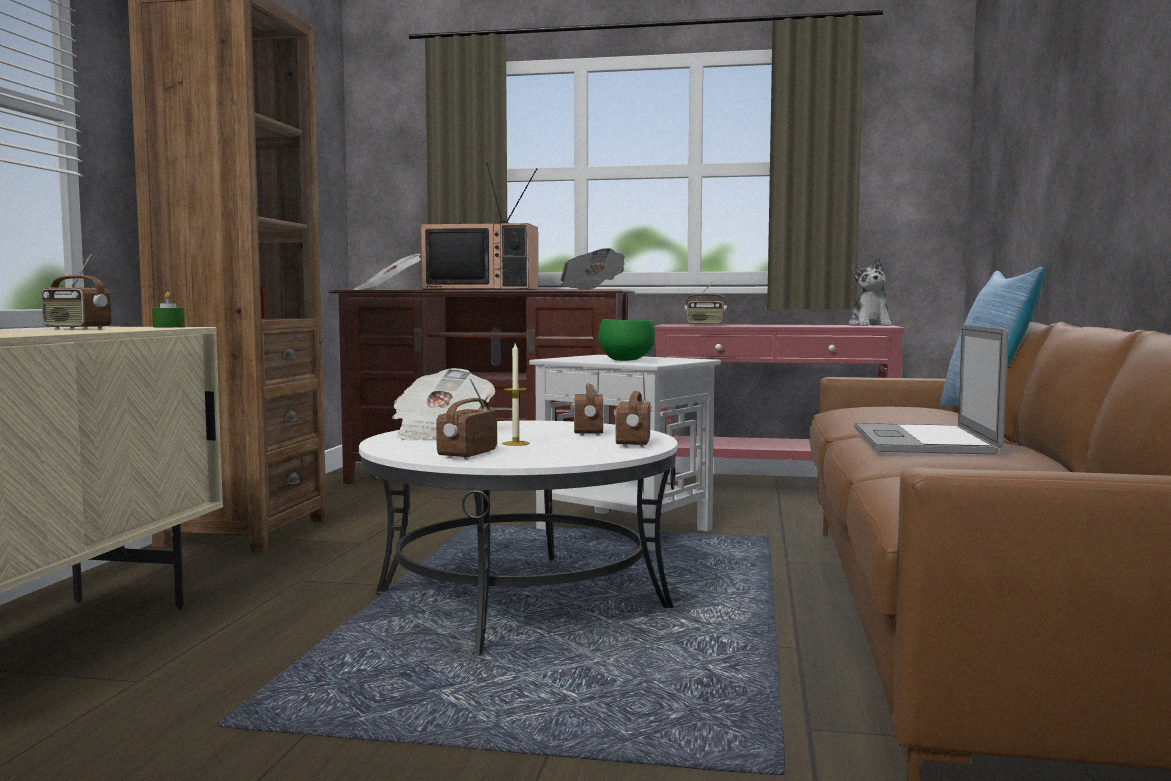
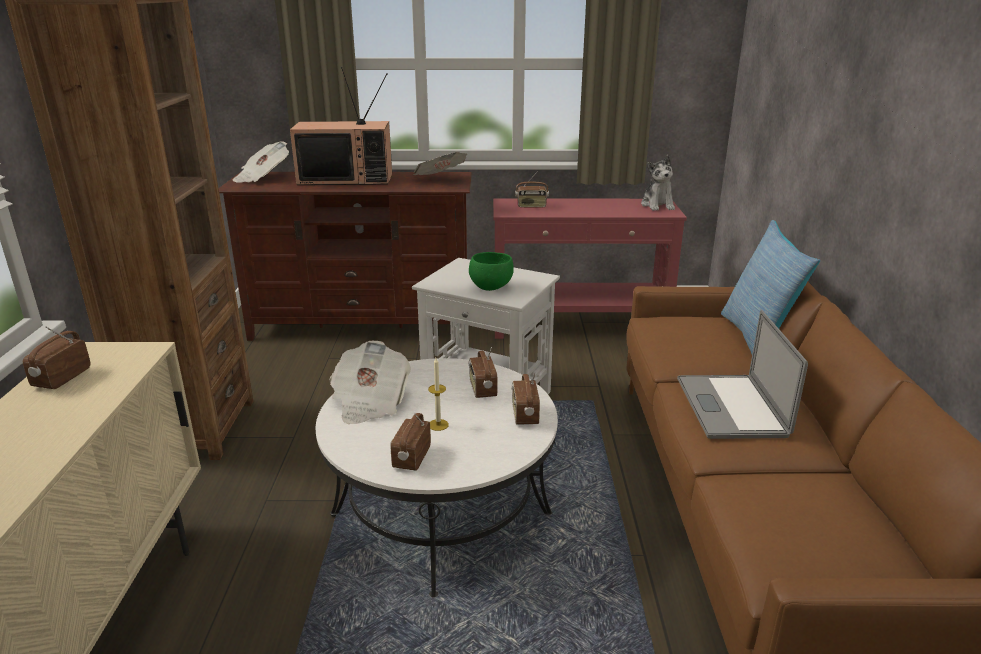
camera: 10 degrees left, 20 degrees up
(76, 328) = (61, 378): radio -> radio turned 90 degrees clockwise
(169, 327) = (138, 356): green candle -> none

